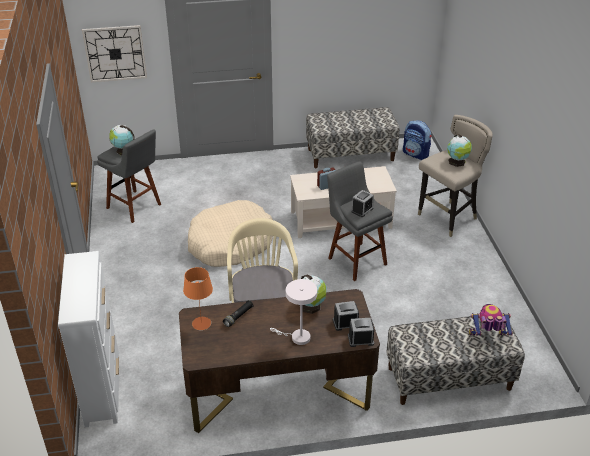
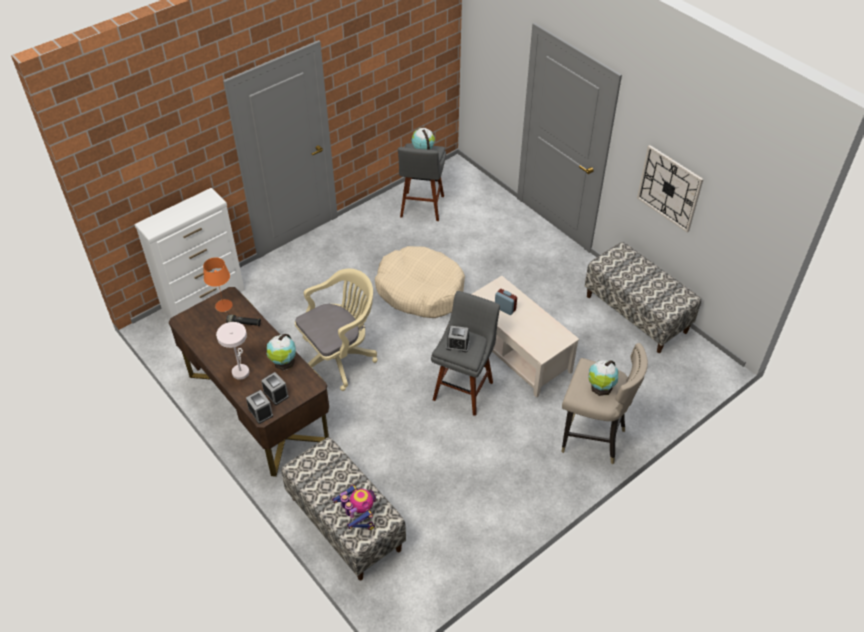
camera: 60 degrees right, 10 degrees up
(115, 53) = (487, 66): wall clock -> wall clock (669, 188)
(416, 154) = (689, 367): backpack -> none

